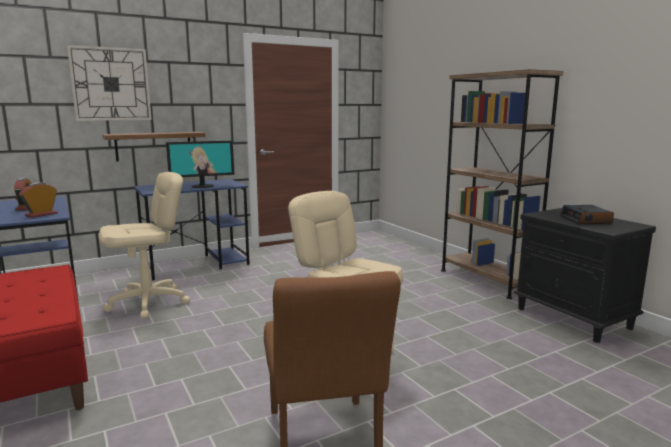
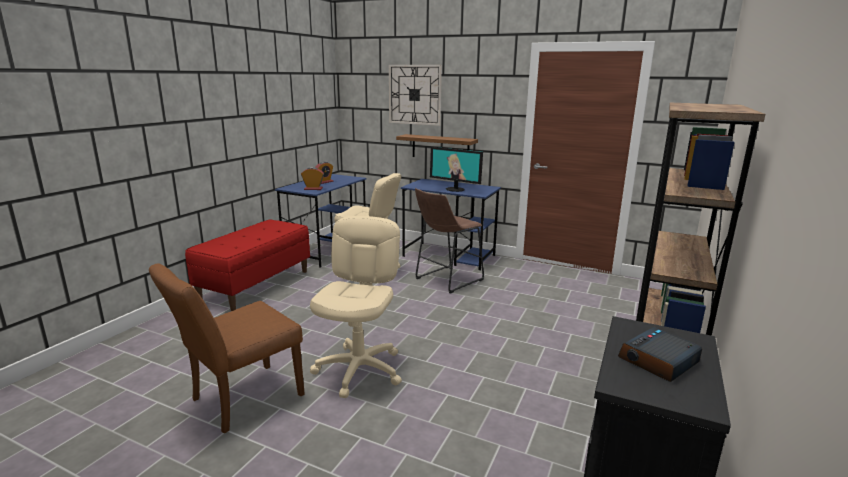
camera: 55 degrees right, 5 degrees up
(241, 280) = (446, 280): none -> brown stool

